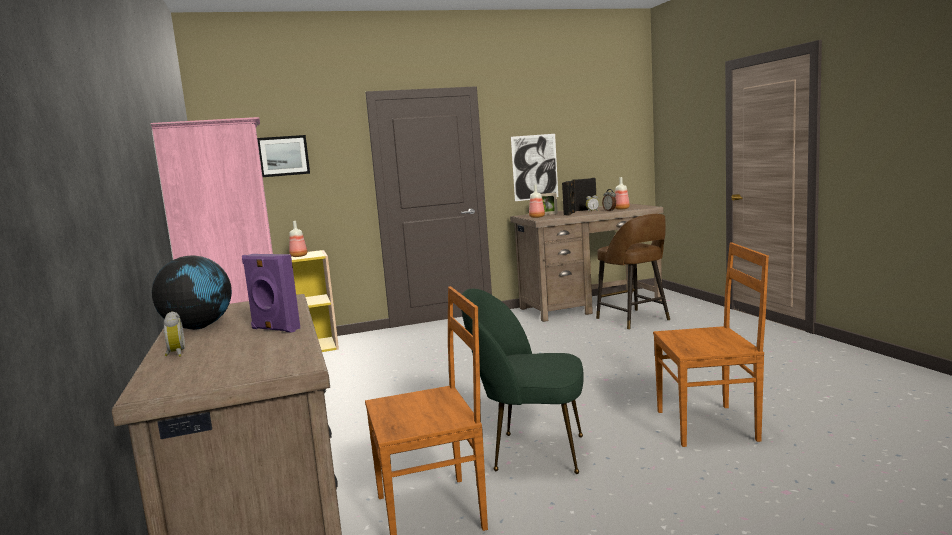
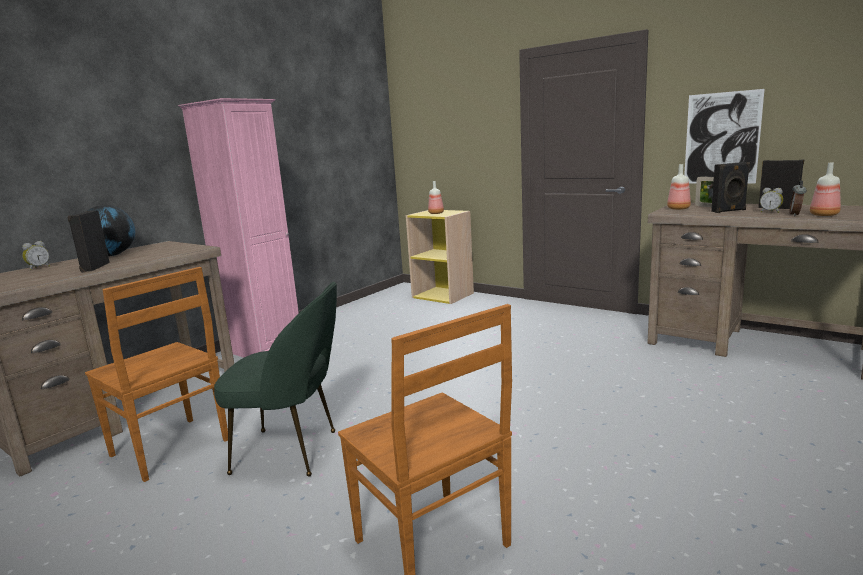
camera: 55 degrees right, 5 degrees up
(274, 329) = (94, 267): purple speaker -> black speaker
(283, 156) = (448, 119): picture -> none
(530, 452) = (294, 452): green chair -> green chair turned 120 degrees clockwise
(634, 320) = (751, 386): brown stool -> none

